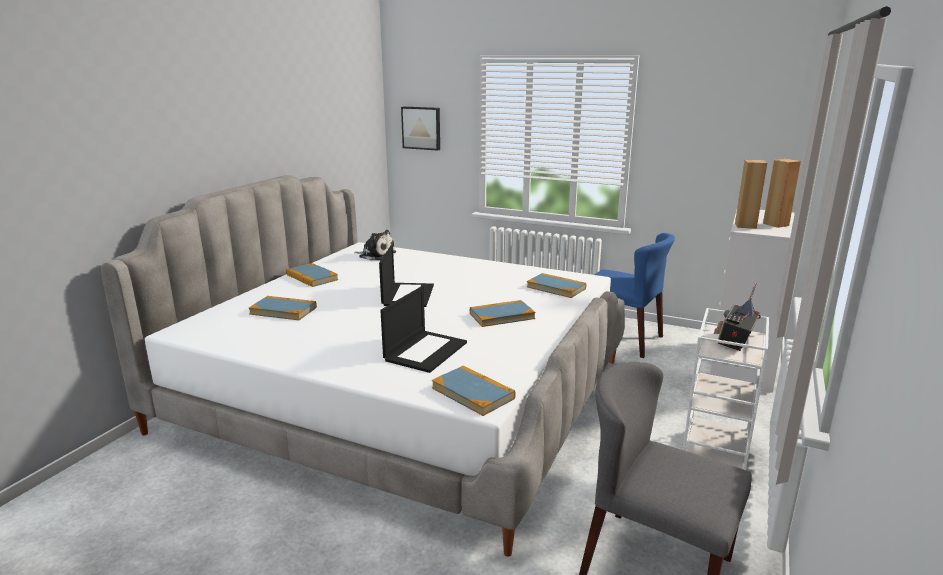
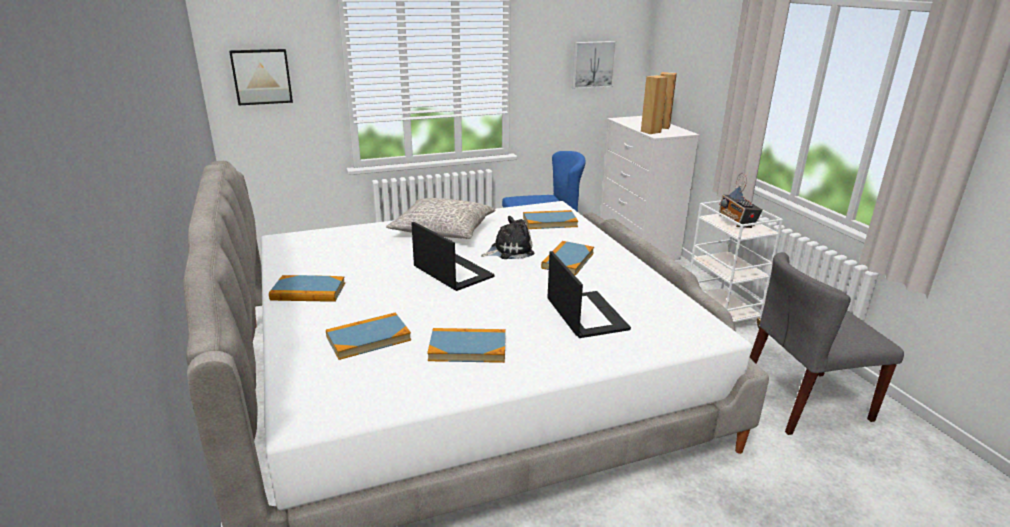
camera: 45 degrees left, 5 degrees up
(376, 255) = (320, 243): plush toy -> plush toy (509, 251)
(462, 270) = (442, 231): none -> grey pillow
(473, 393) = (690, 329): book -> book (467, 348)
(733, 145) = (592, 64): none -> picture

